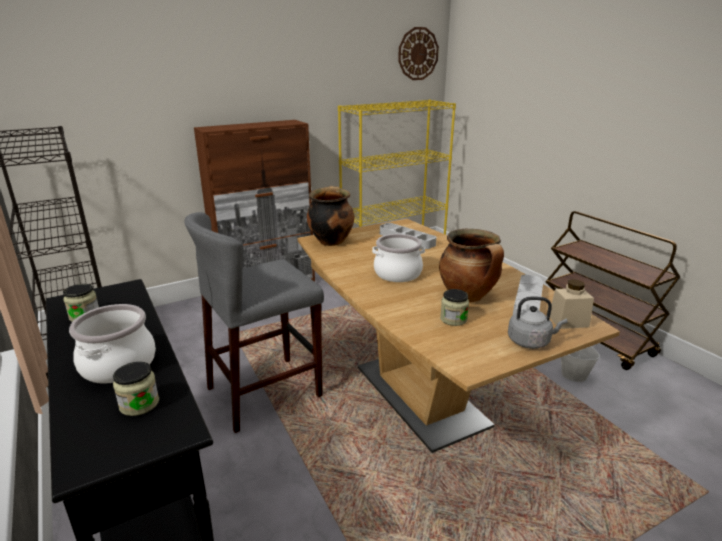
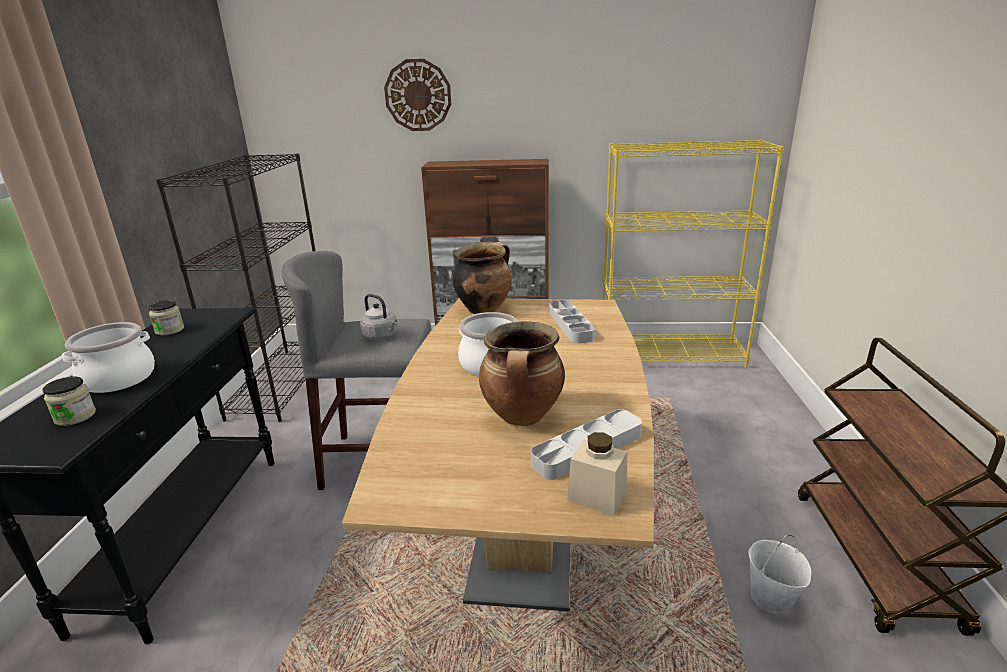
camera: 35 degrees right, 0 degrees up
(418, 54) = (747, 73): wall clock -> wall clock (418, 95)
(453, 319) = (459, 438): jar -> none
(531, 341) = (500, 502): grey kettle -> grey kettle (382, 336)

